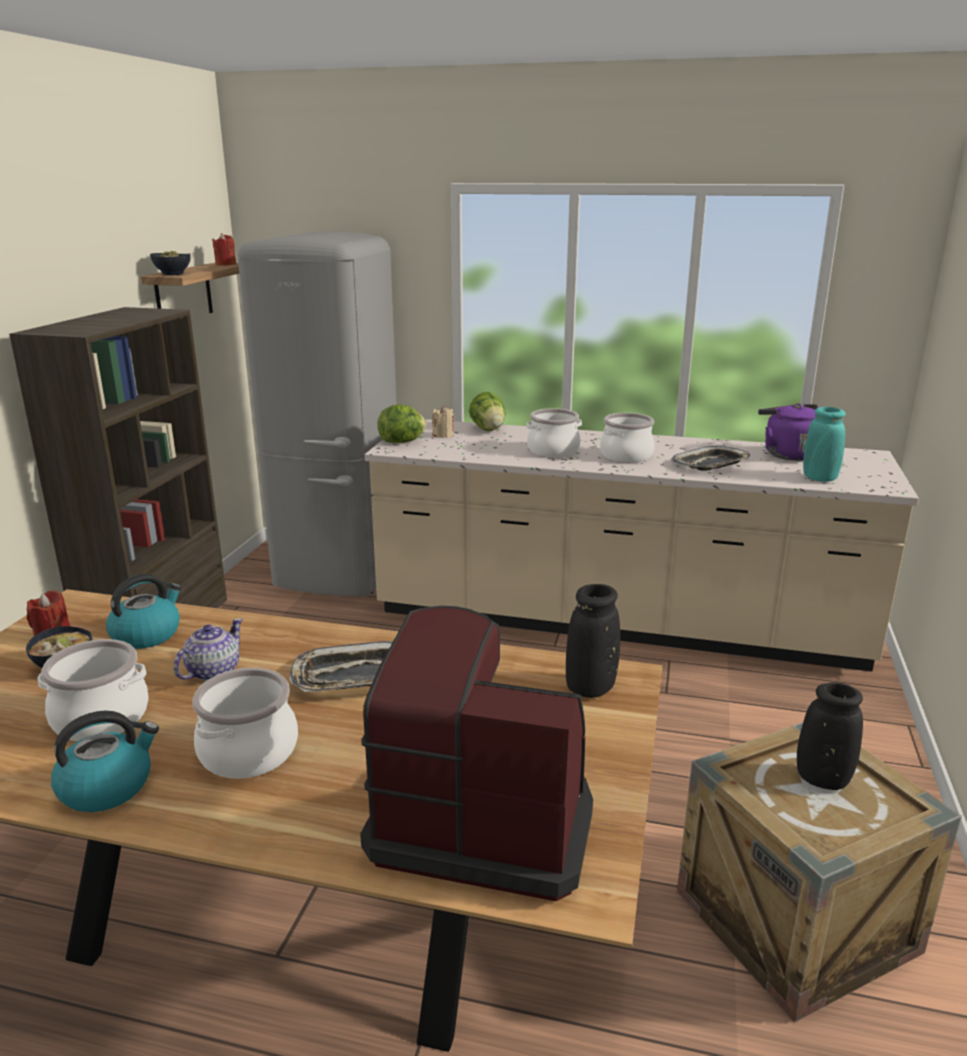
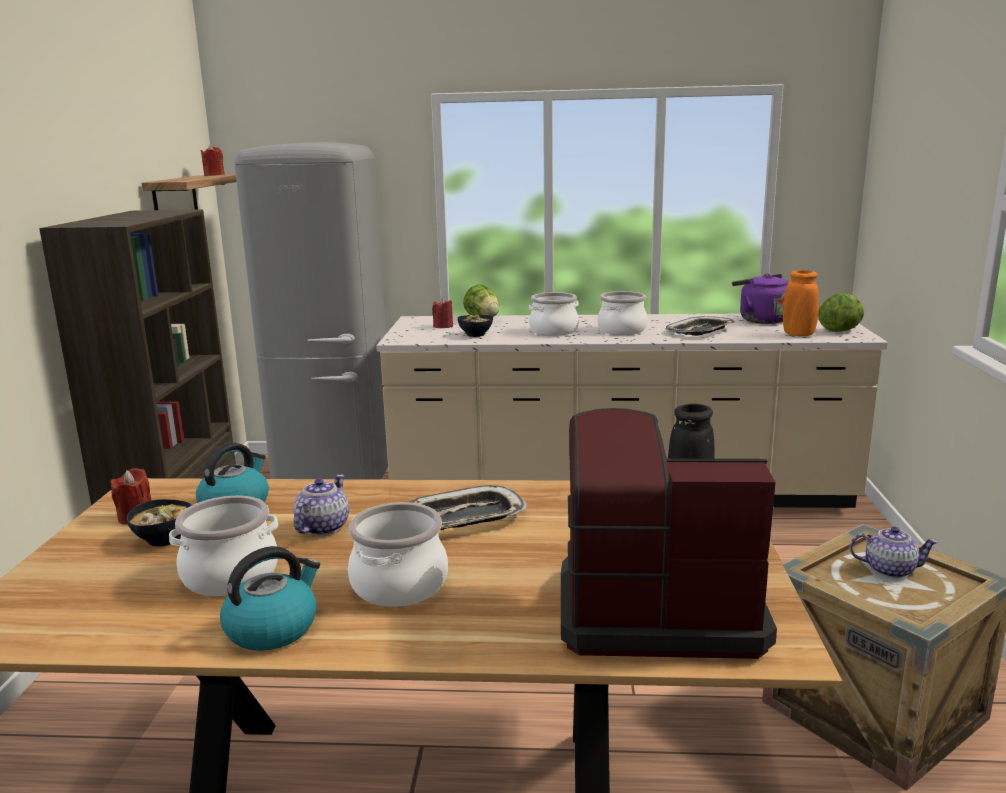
camera: 10 degrees left, 5 degrees down
(172, 274) = (172, 180): bowl -> bowl (475, 334)
(402, 442) = (407, 333): lettuce -> lettuce (840, 331)
(443, 435) = (443, 326): beige candle -> red candle
(819, 478) = (798, 334): turquoise vase -> orange vase
(822, 779) = (889, 569): black vase -> teapot

